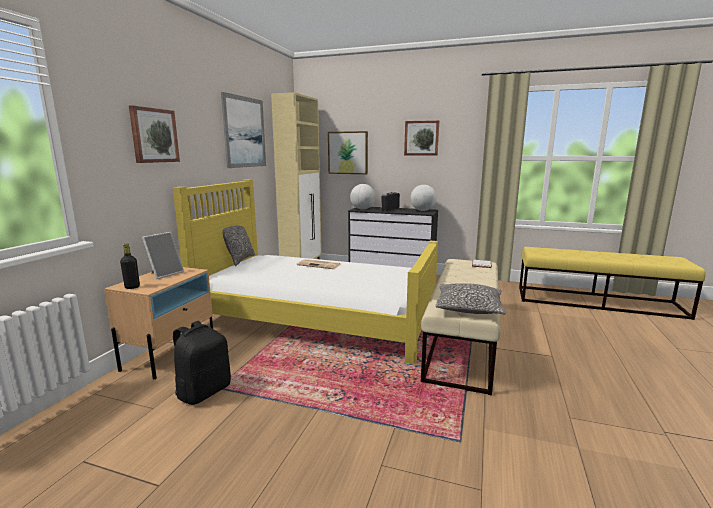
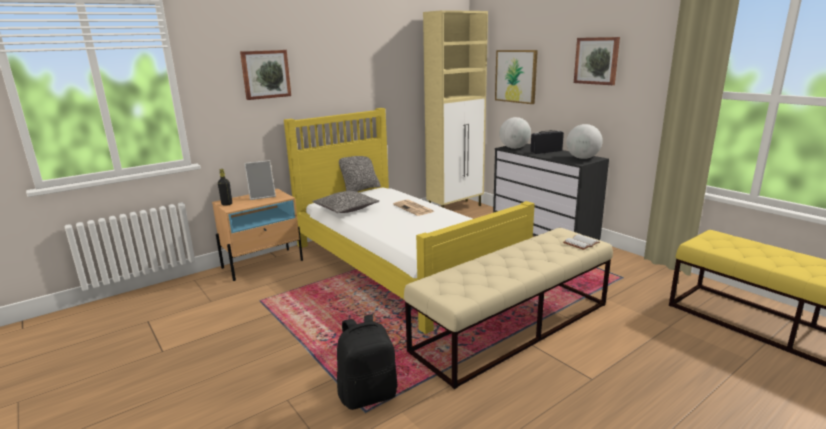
camera: 35 degrees right, 5 degrees up
(204, 391) = (249, 300): black backpack -> black backpack (368, 394)
(244, 132) = (382, 59): picture -> none
(469, 308) = (459, 289): pillow -> pillow (346, 209)

